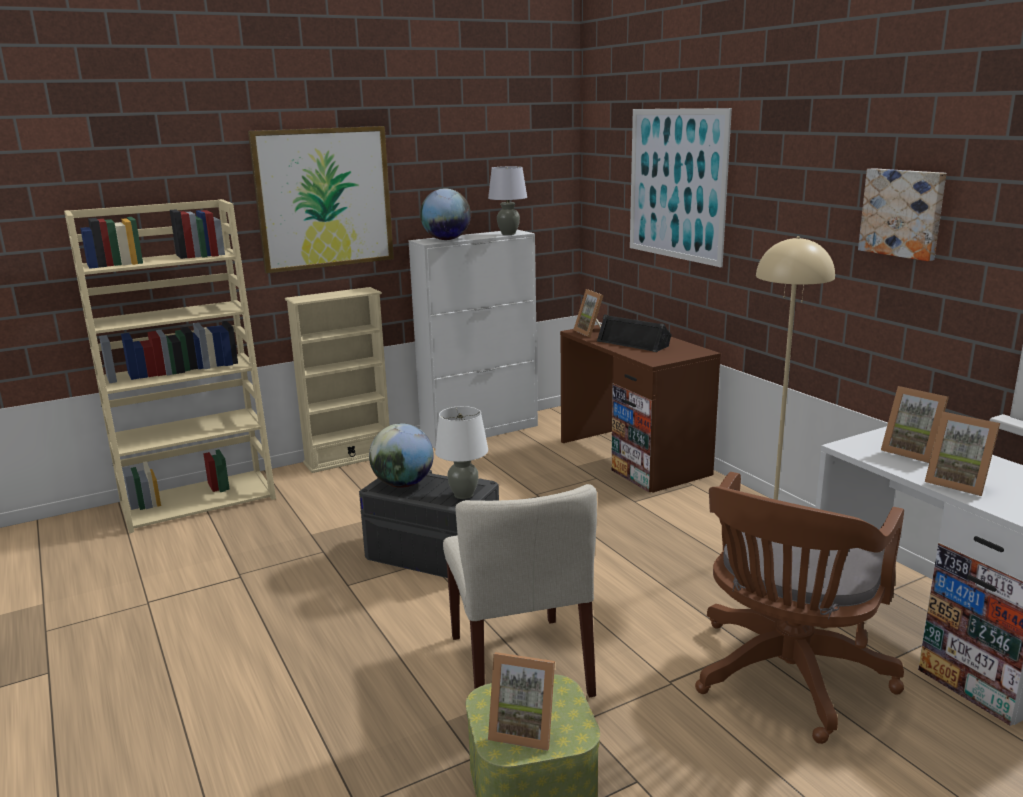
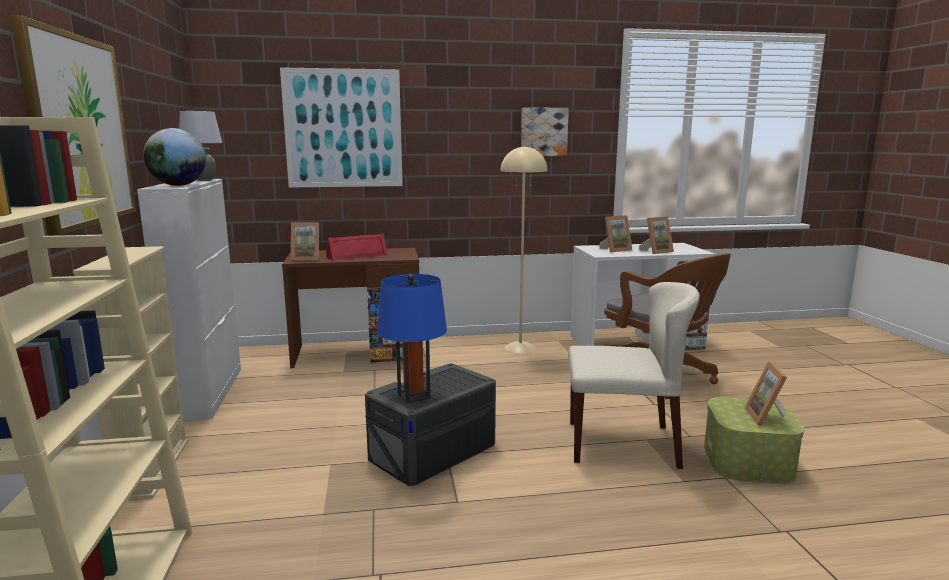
camera: 70 degrees left, 5 degrees down
(403, 484) = (414, 395): globe -> blue table lamp
(464, 495) = (464, 376): white table lamp -> none
(523, 729) = (767, 417): picture frame -> picture frame turned 150 degrees clockwise
(634, 343) = (356, 255): black speaker -> red speaker

